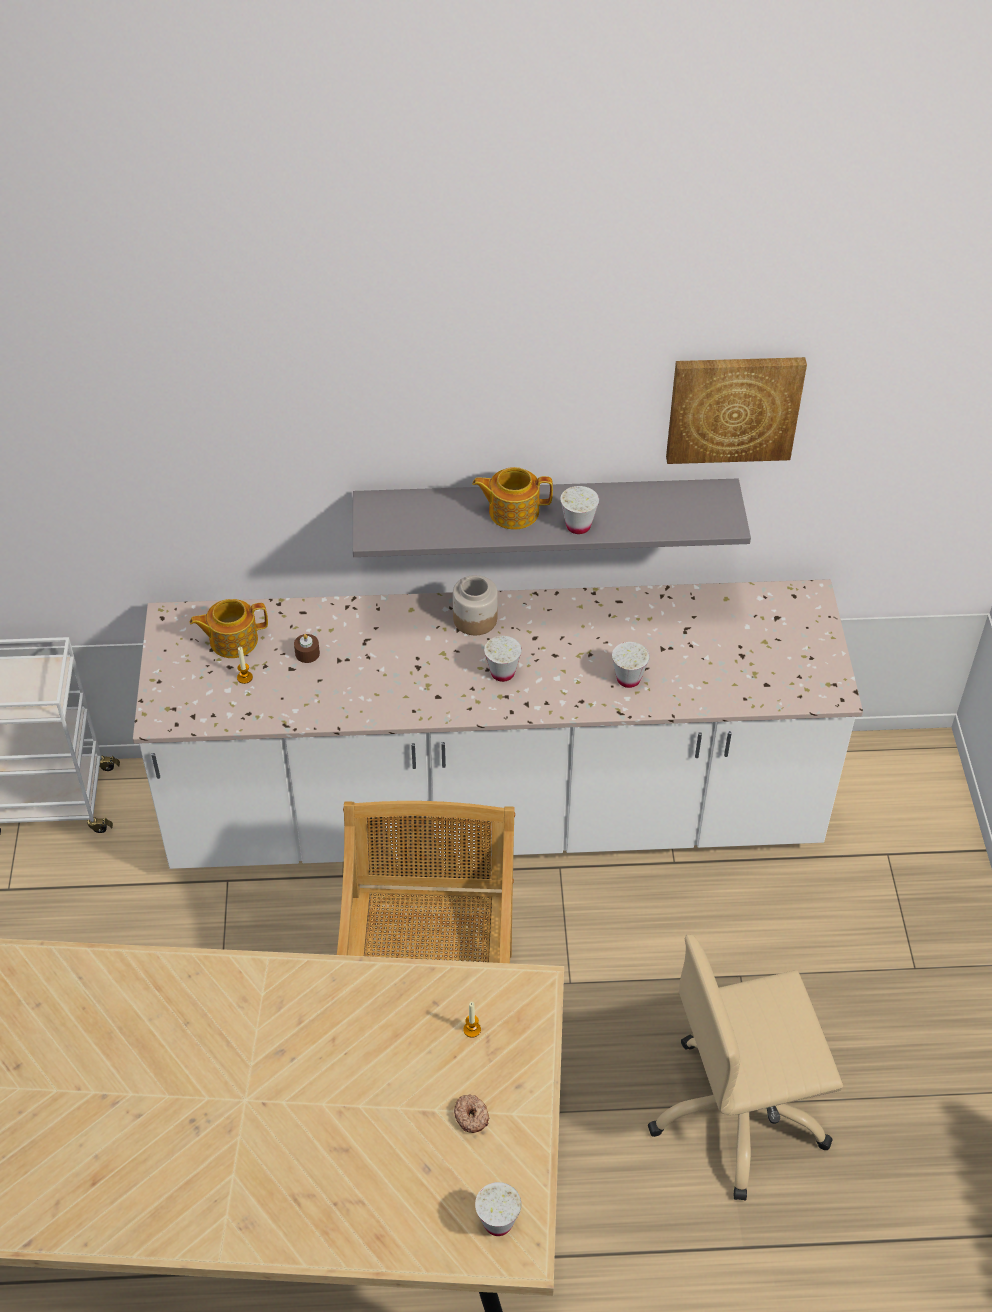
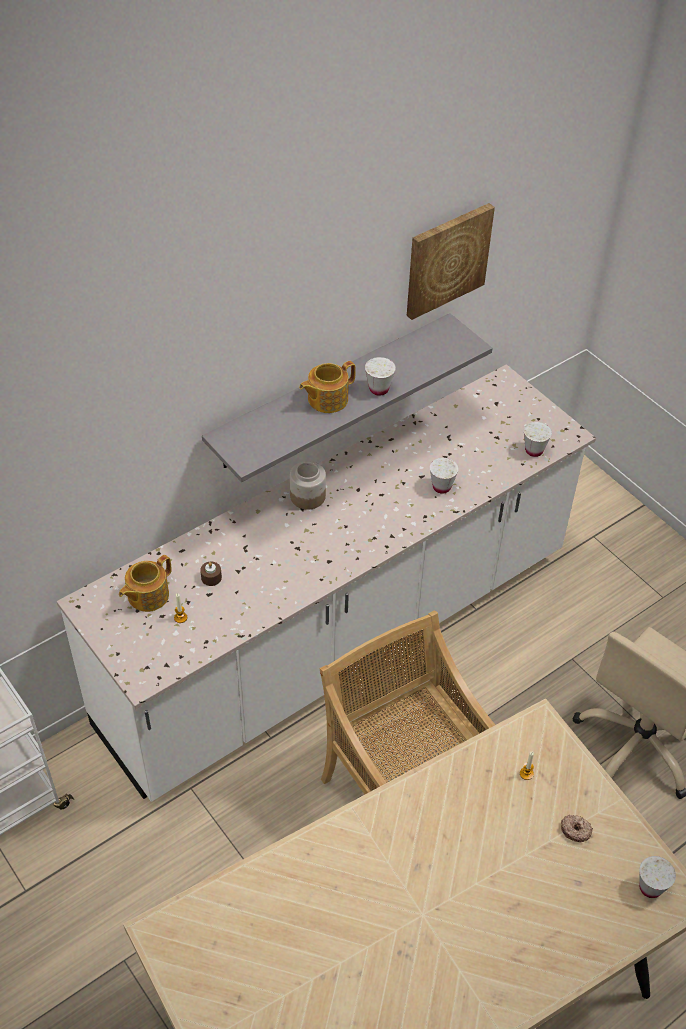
camera: 35 degrees left, 0 degrees up
(502, 673) = (358, 523): white cup -> white cup (534, 450)

